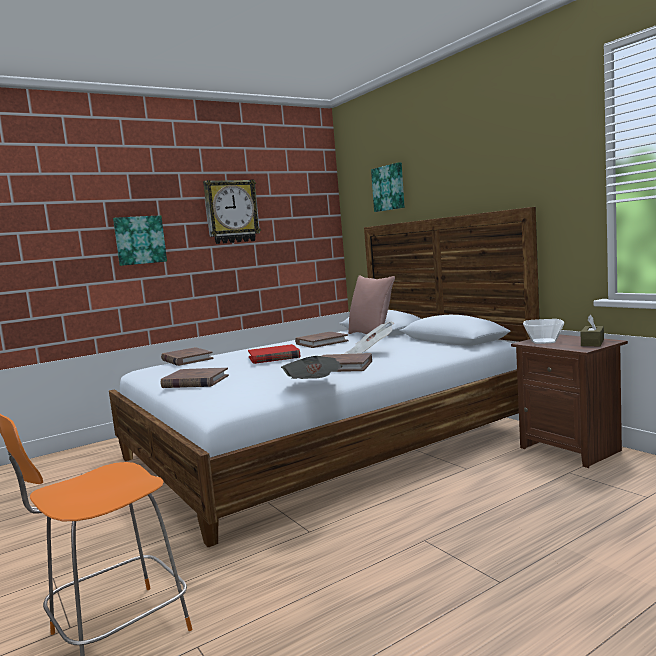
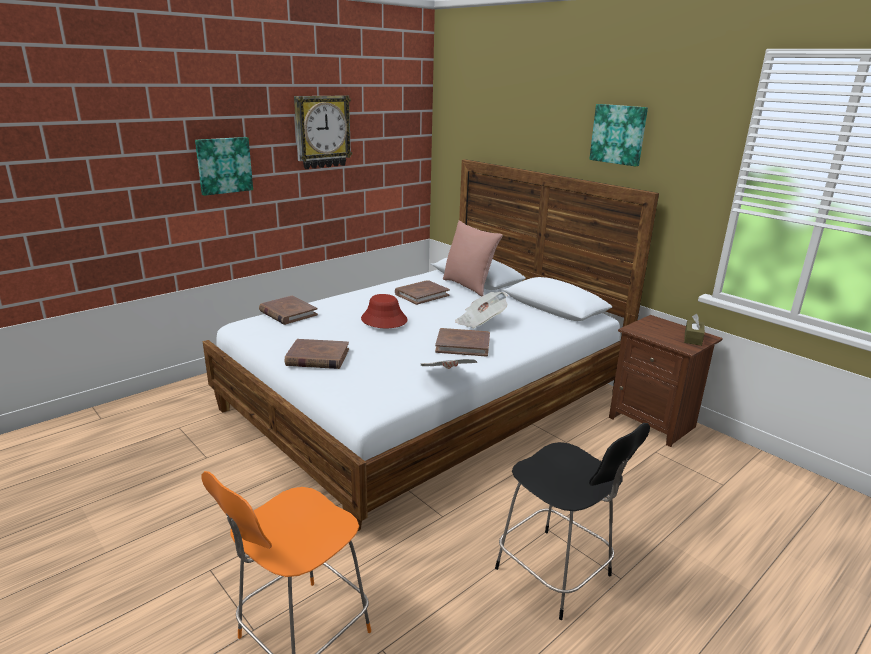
camera: 10 degrees left, 15 degrees up
(274, 357) = (384, 320): red book -> red hat
(389, 188) = (496, 123): picture -> picture (619, 134)
(422, 579) = (556, 574): none -> black chair
(543, 341) = (647, 329): bowl -> none

